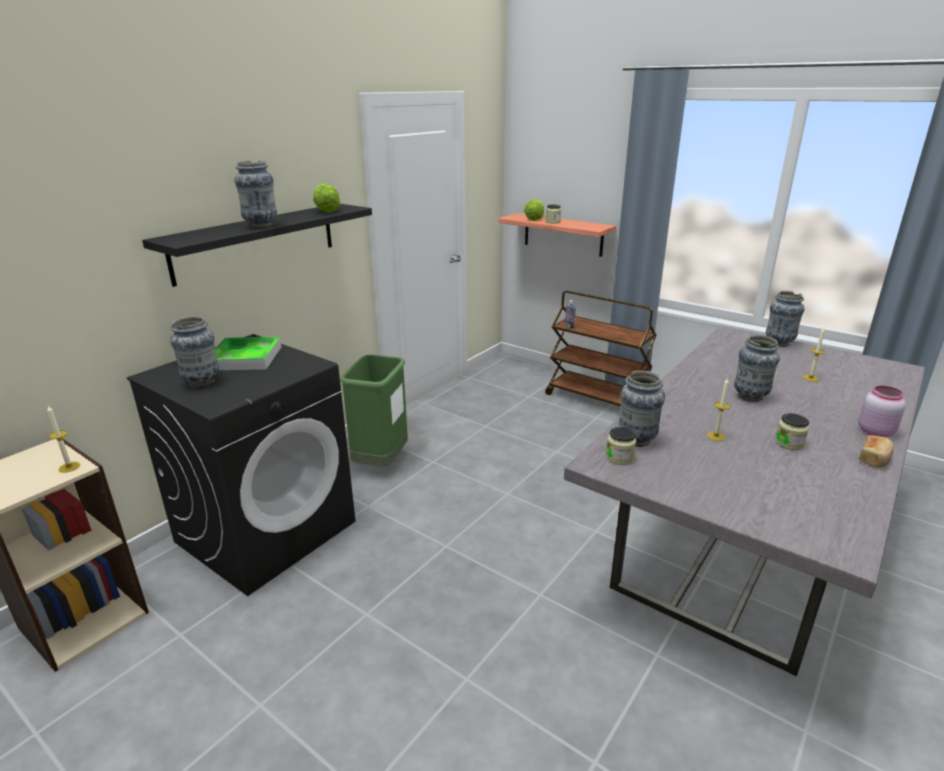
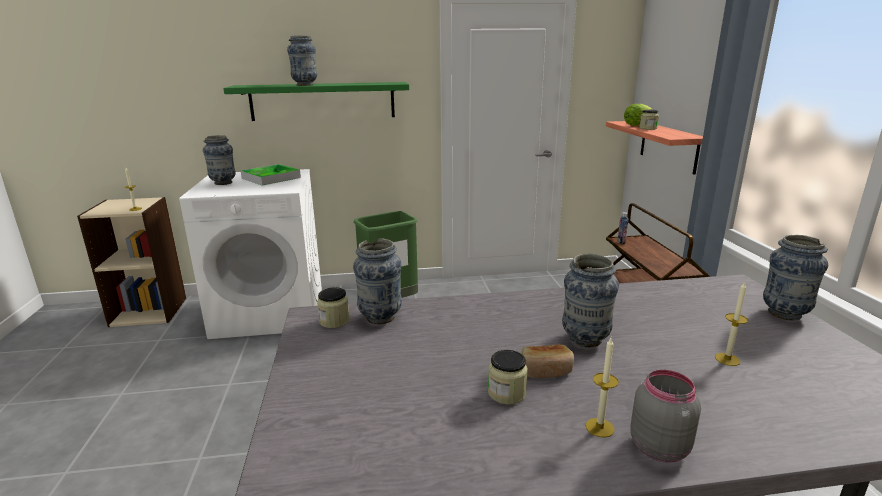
camera: 45 degrees right, 5 degrees down
(256, 242) = (323, 101): black shelf -> green shelf
(267, 531) = (270, 312): black washing machine -> white washing machine
(326, 211) = (374, 83): lettuce -> none
(716, 436) = (451, 349): candle -> candle (599, 427)
(874, 431) = (658, 446): pink jar -> grey jar
(875, 459) = (569, 467): bread -> bread (546, 371)

